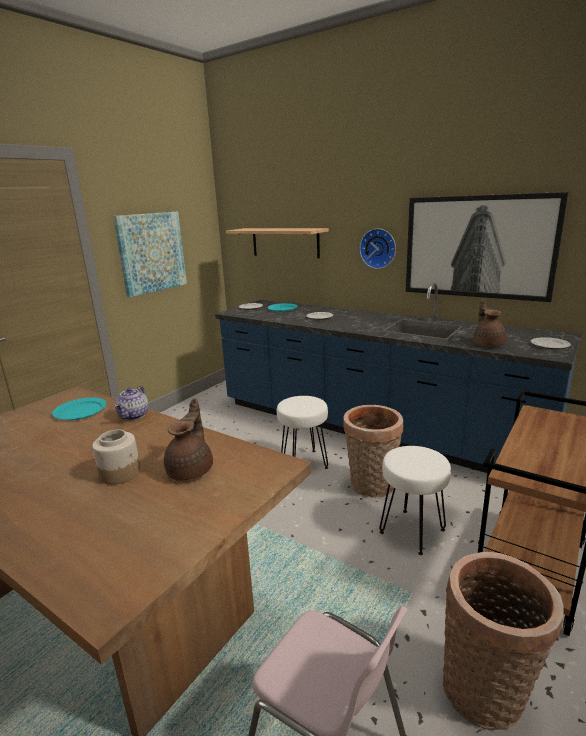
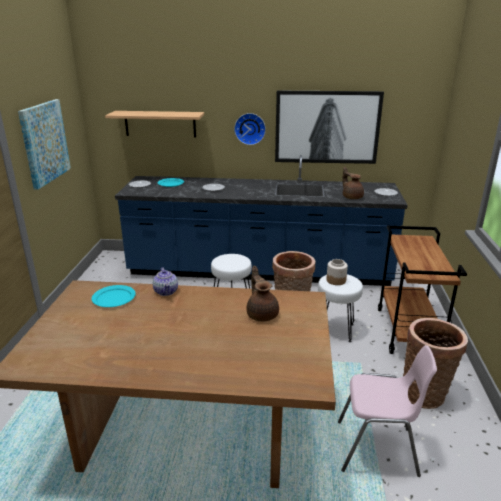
camera: 30 degrees left, 5 degrees up
(120, 473) = (218, 328): jar -> jar (336, 280)

